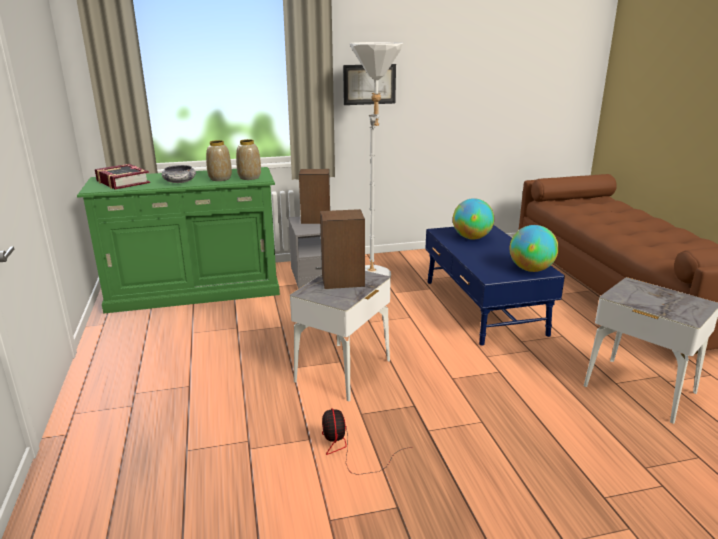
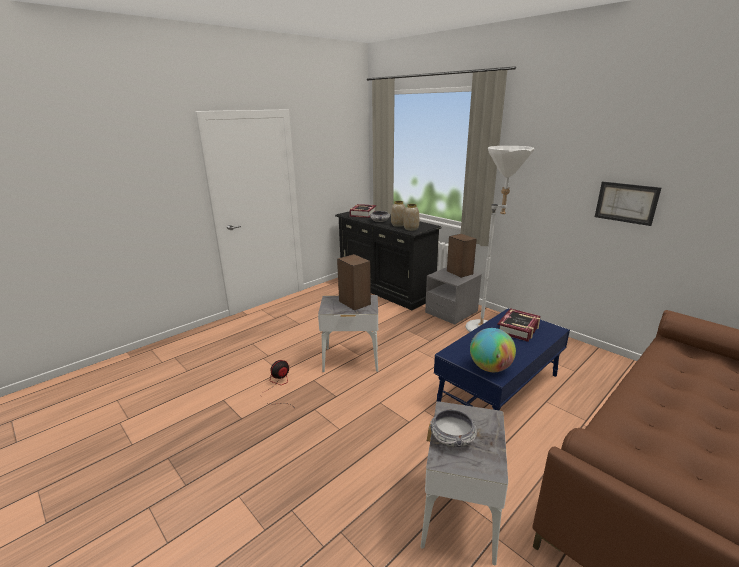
camera: 60 degrees right, 0 degrees up
(195, 291) = (385, 288): green cabinet -> black cabinet
(369, 84) = (531, 180): picture -> picture (626, 203)
(472, 238) = (518, 329): globe -> book
(657, 305) = (452, 437): none -> bowl

